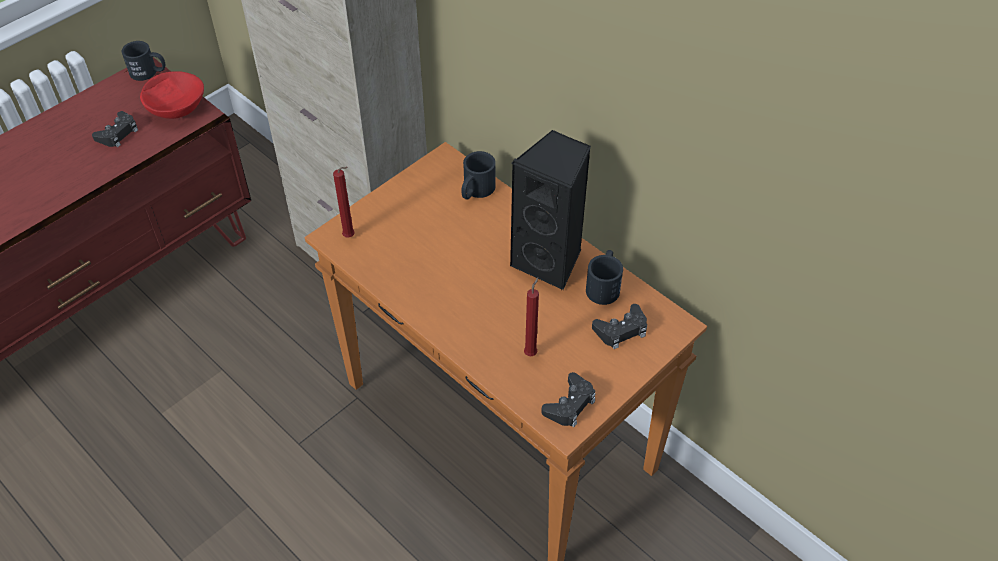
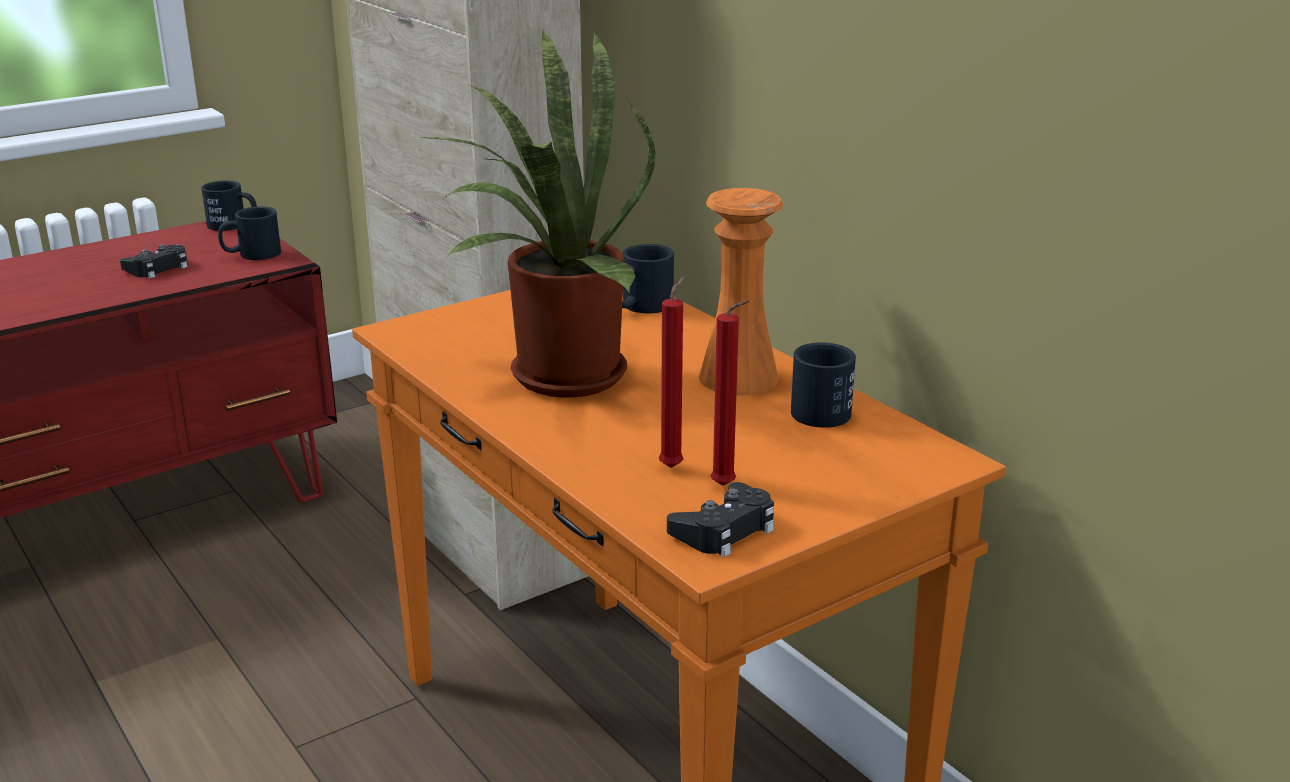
camera: 10 degrees right, 25 degrees down
(176, 109) = (251, 254): red bowl -> black mug
(350, 237) = (423, 332): red candle -> red candle (726, 487)
(444, 273) = (555, 376): none -> potted plant
(550, 261) = (738, 378): black speaker -> orange vase
(621, 330) = (844, 456): black game controller -> none

